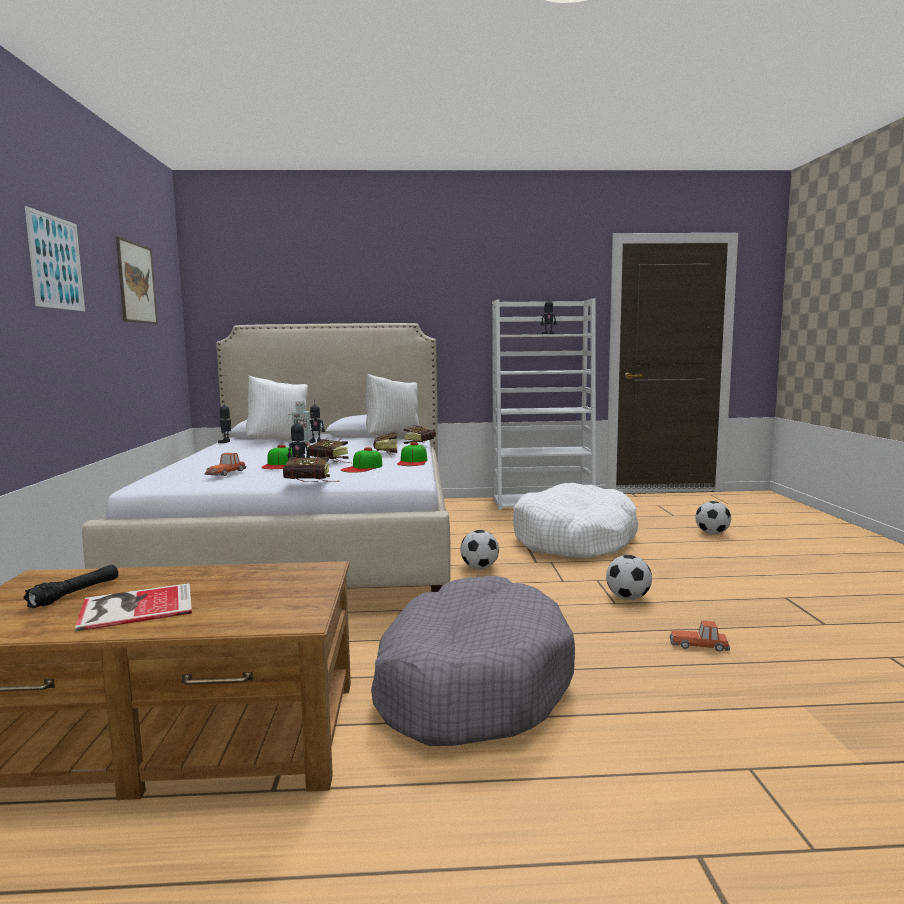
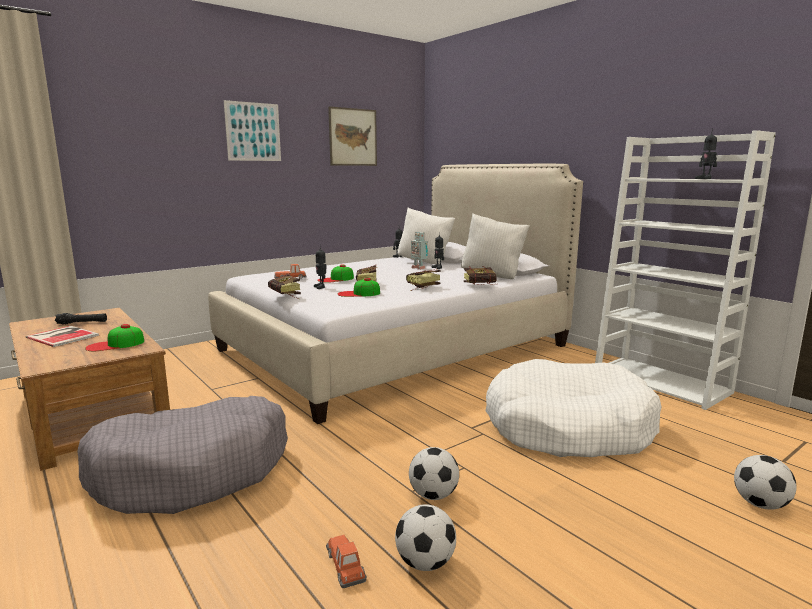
camera: 55 degrees right, 5 degrees up
(413, 461) = (403, 298): cap -> cap (115, 344)
(479, 567) = (424, 410): football -> football (425, 562)

